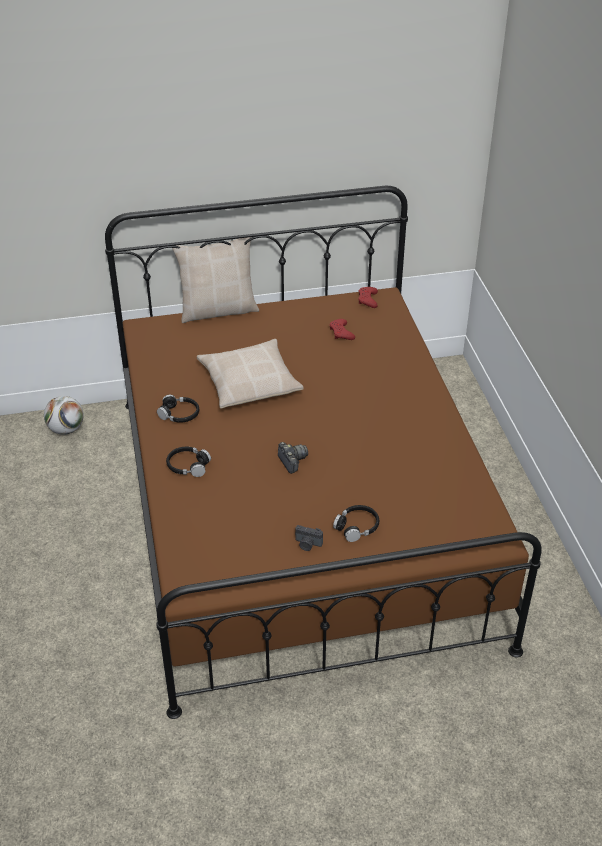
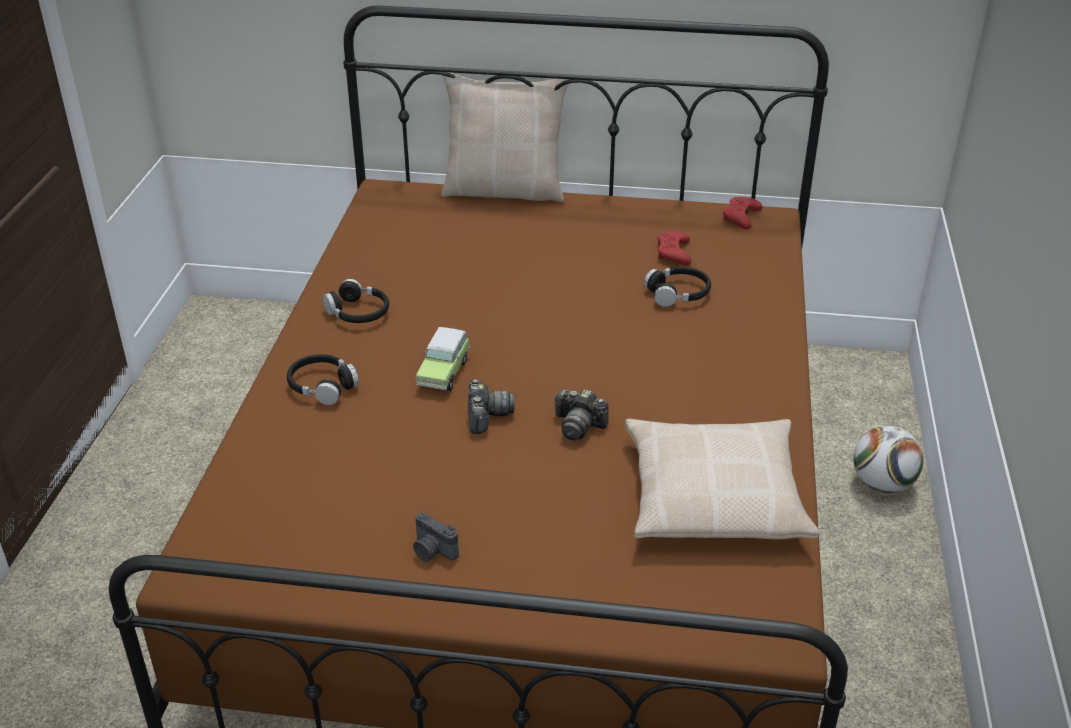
camera: 20 degrees right, 5 degrees down
(66, 429) = (270, 330): football -> football (882, 484)
(249, 382) = (490, 291): beige pillow -> beige pillow (714, 495)
(253, 440) = (444, 372): none -> toy car
(345, 454) = (578, 425): none -> camera
(357, 527) = (532, 544): black headphones -> black headphones (678, 293)

